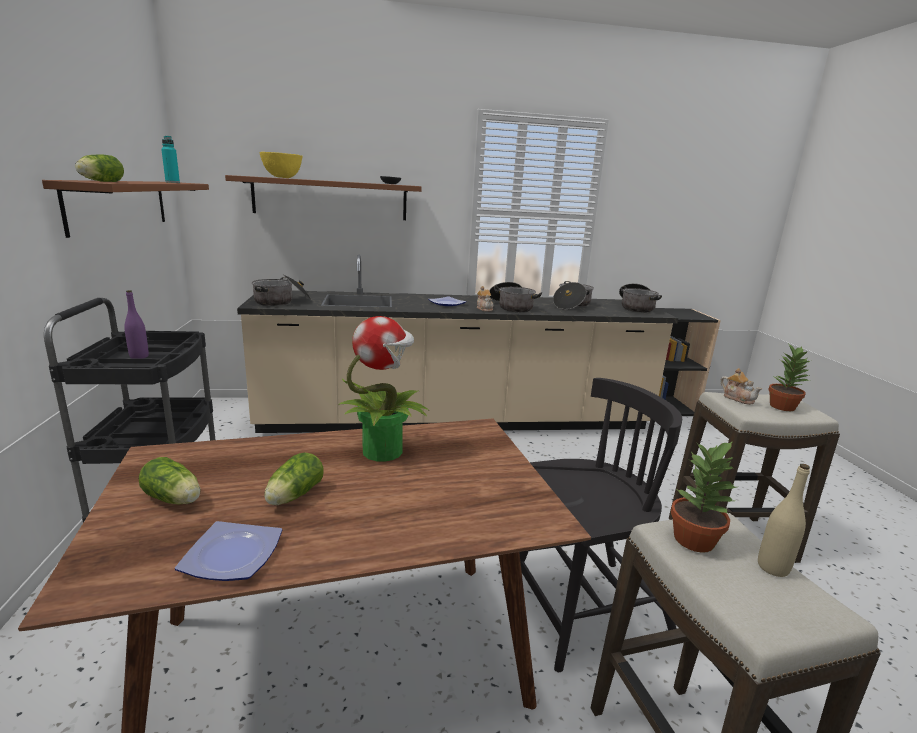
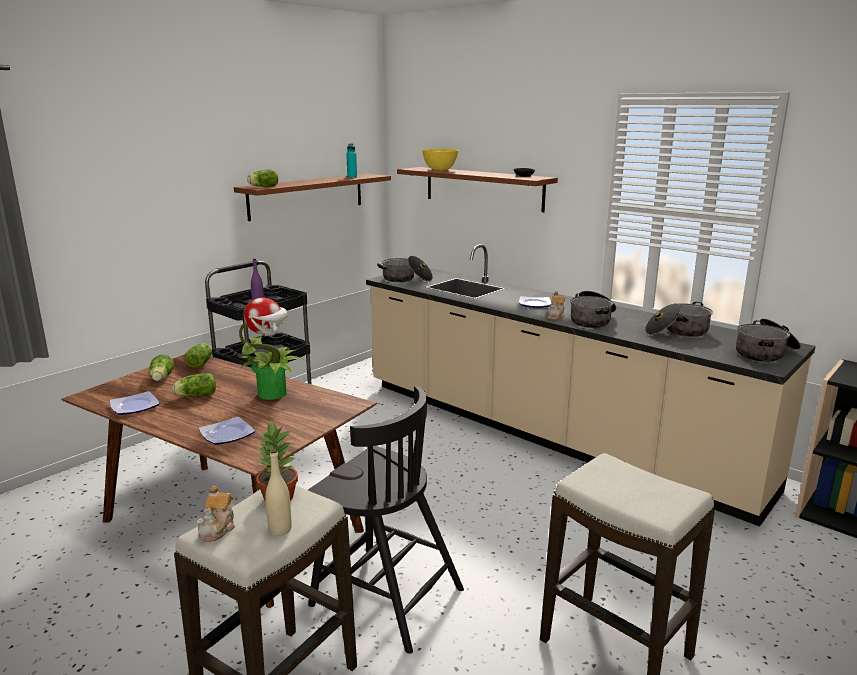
camera: 50 degrees right, 0 degrees up
(189, 455) = (201, 363): none -> lettuce
(454, 515) = (227, 434): none -> plate
(738, 398) = (618, 470): teapot -> teapot (218, 529)
(782, 406) = (647, 495): potted plant -> none

